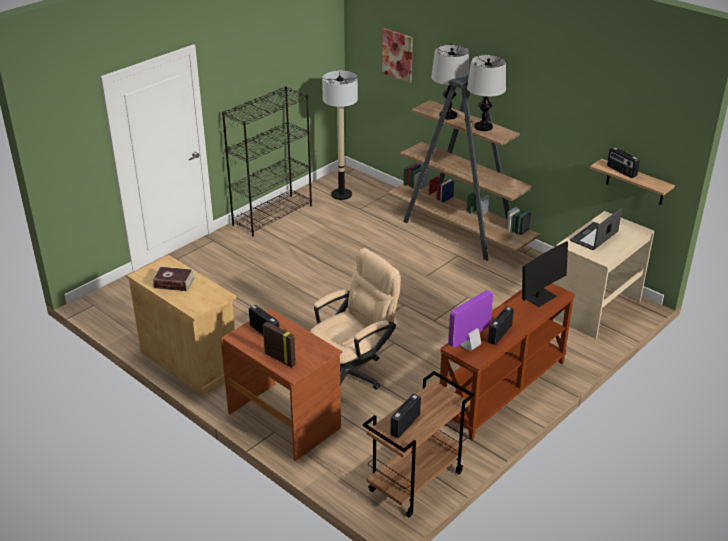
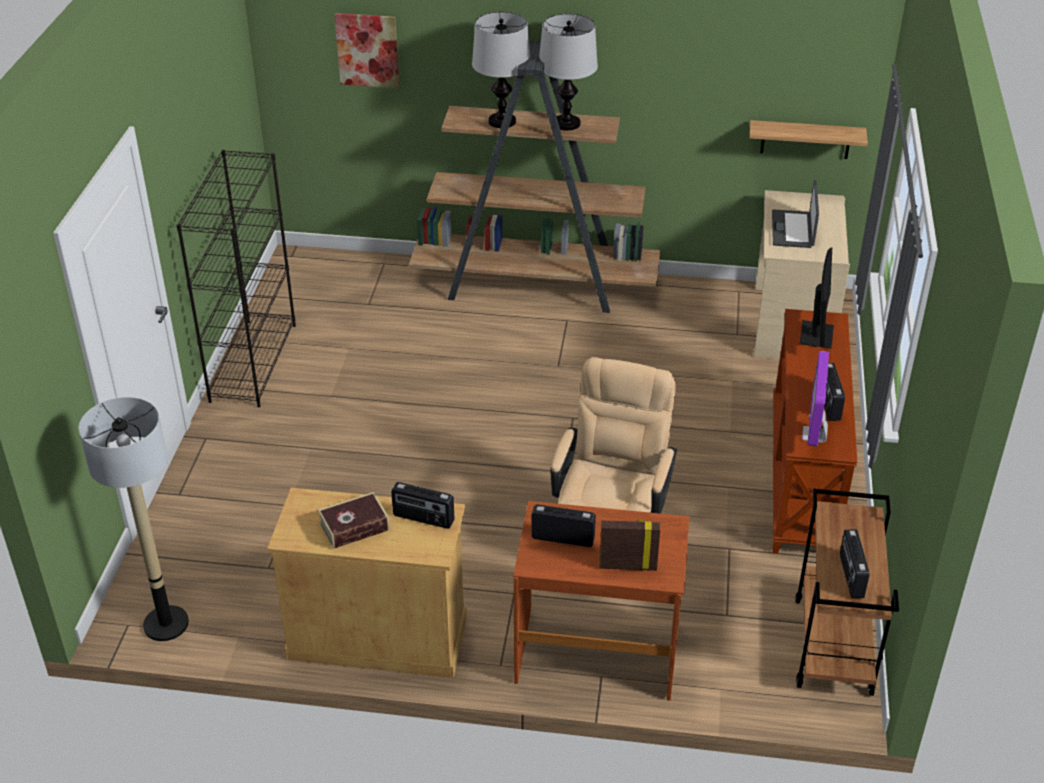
camera: 35 degrees left, 5 degrees up
(341, 194) = (320, 292): floor lamp -> floor lamp (166, 624)
(621, 171) = (791, 130): radio -> radio (423, 519)

